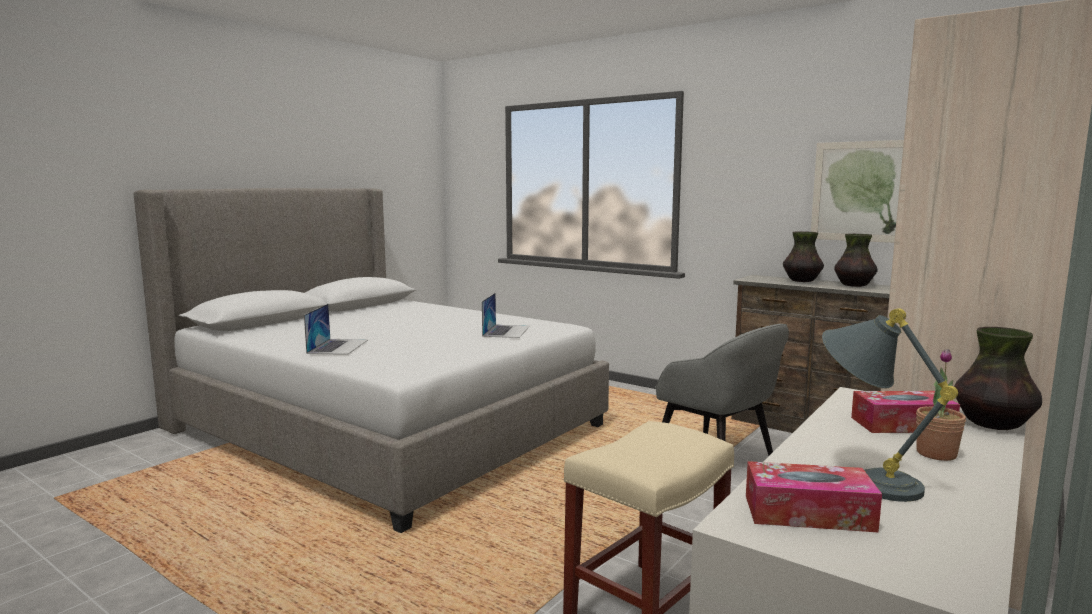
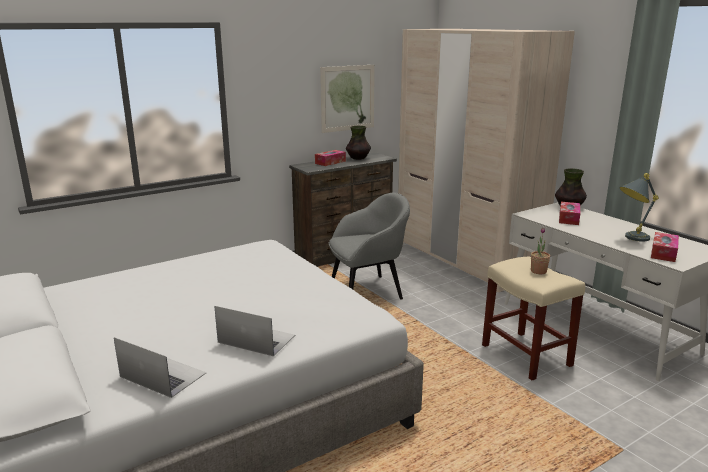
camera: 70 degrees left, 10 degrees up
(506, 331) = (266, 265): laptop -> laptop (162, 375)
(801, 281) = (330, 162): vase -> tissue box
(936, 454) = (602, 223): potted plant -> potted plant (538, 271)

